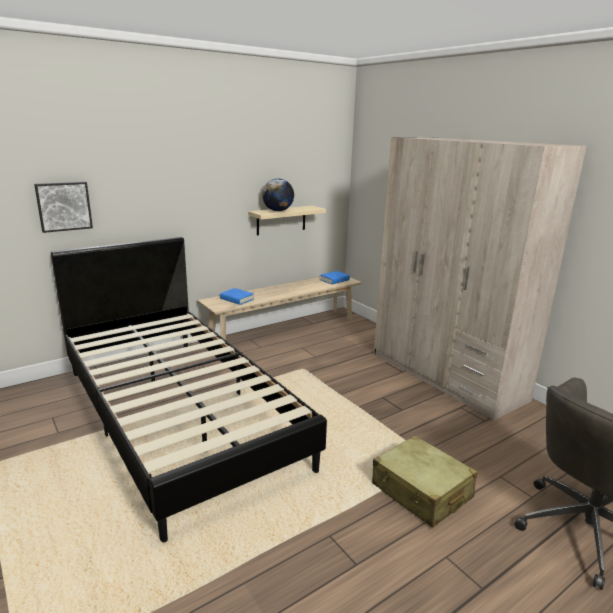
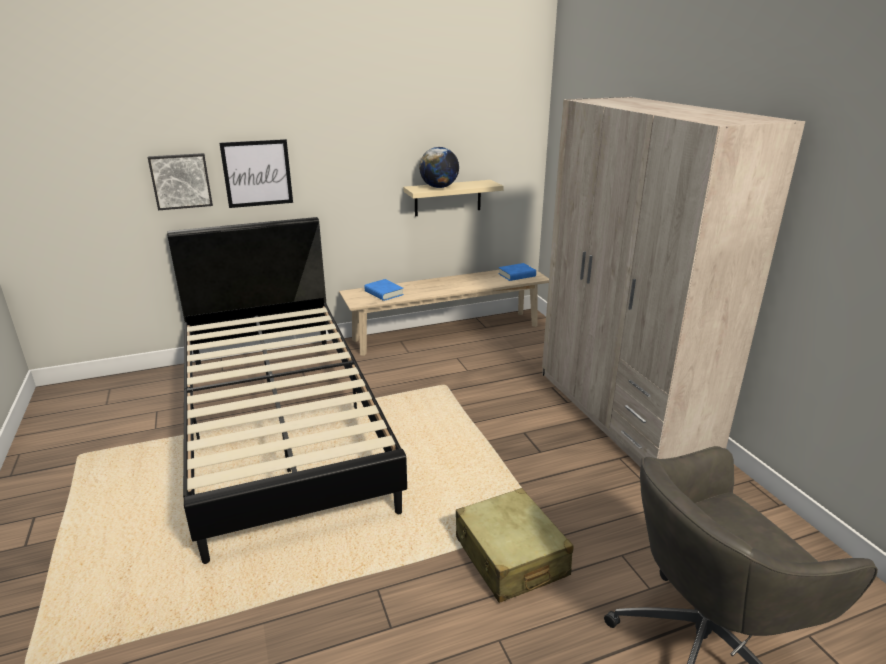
camera: 15 degrees right, 5 degrees up
(131, 199) = (257, 173): none -> picture

